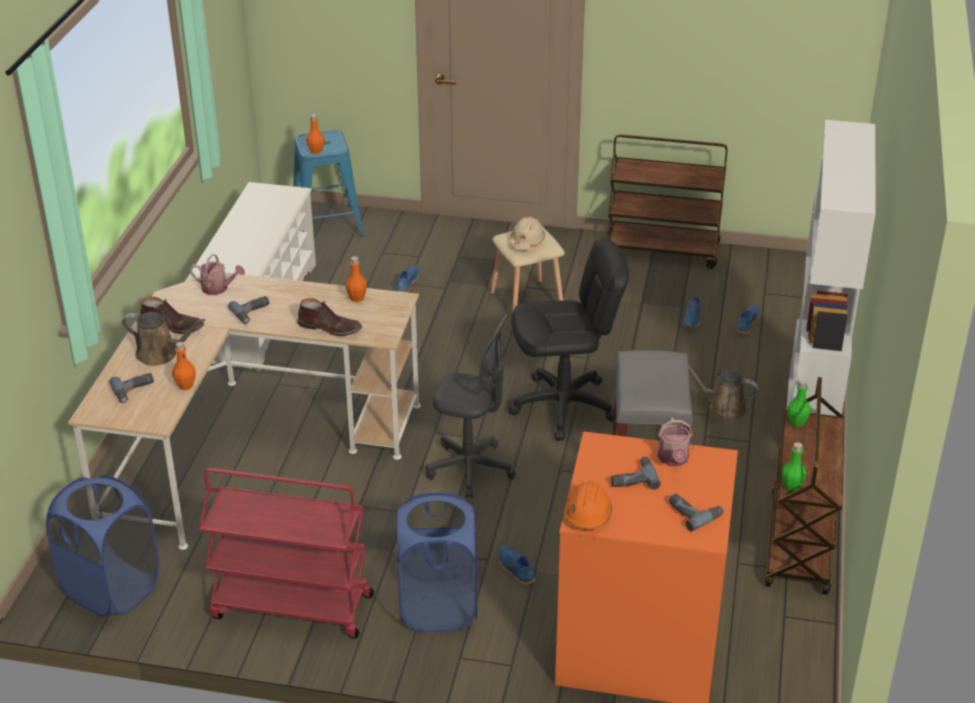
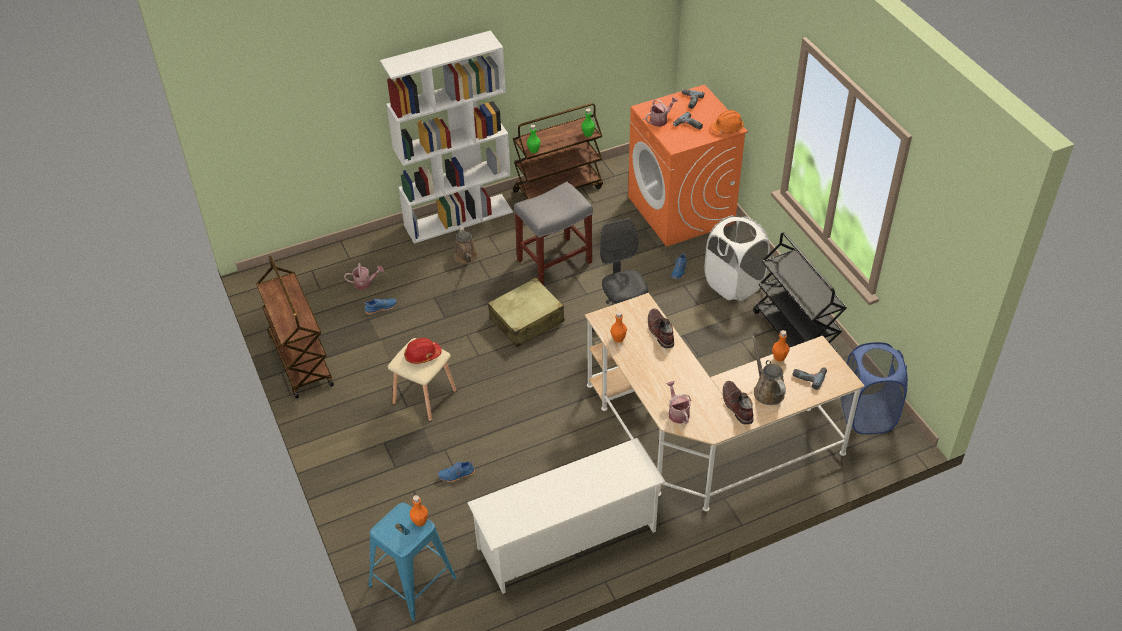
camera: 125 degrees left, 10 degrees up
(253, 313) = (684, 376): power drill -> none
(290, 607) = (795, 336): red cart -> black cart
(438, 607) = (733, 284): blue laundry basket -> white laundry basket
(527, 241) = (422, 355): beige hard hat -> red hard hat
(564, 406) = (527, 320): black office chair -> beige suitcase
(746, 323) = (365, 283): blue shoe -> watering can

